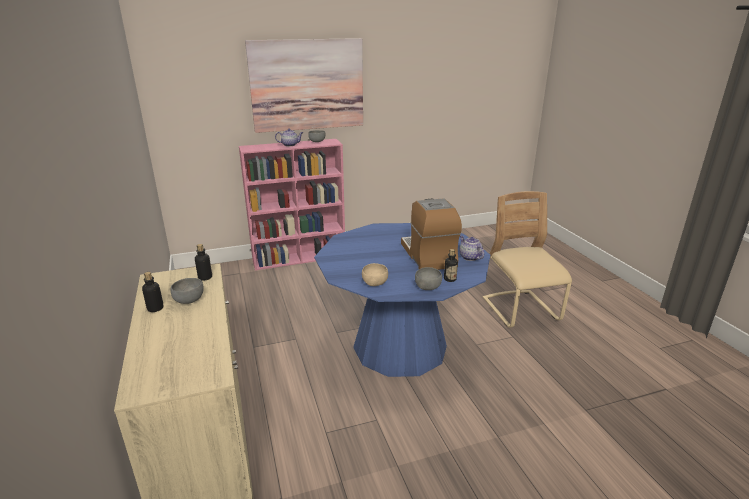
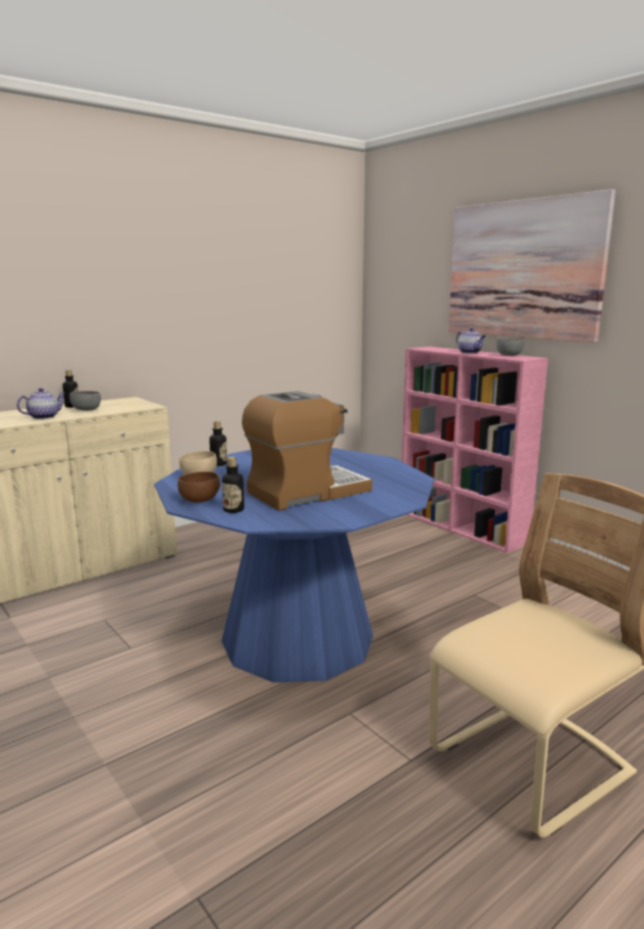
camera: 70 degrees right, 10 degrees down
(205, 277) = (133, 407): bottle -> bottle (219, 464)
(428, 287) = (199, 501): grey bowl -> brown bowl
(469, 257) = (325, 515): teapot -> teapot (44, 417)

